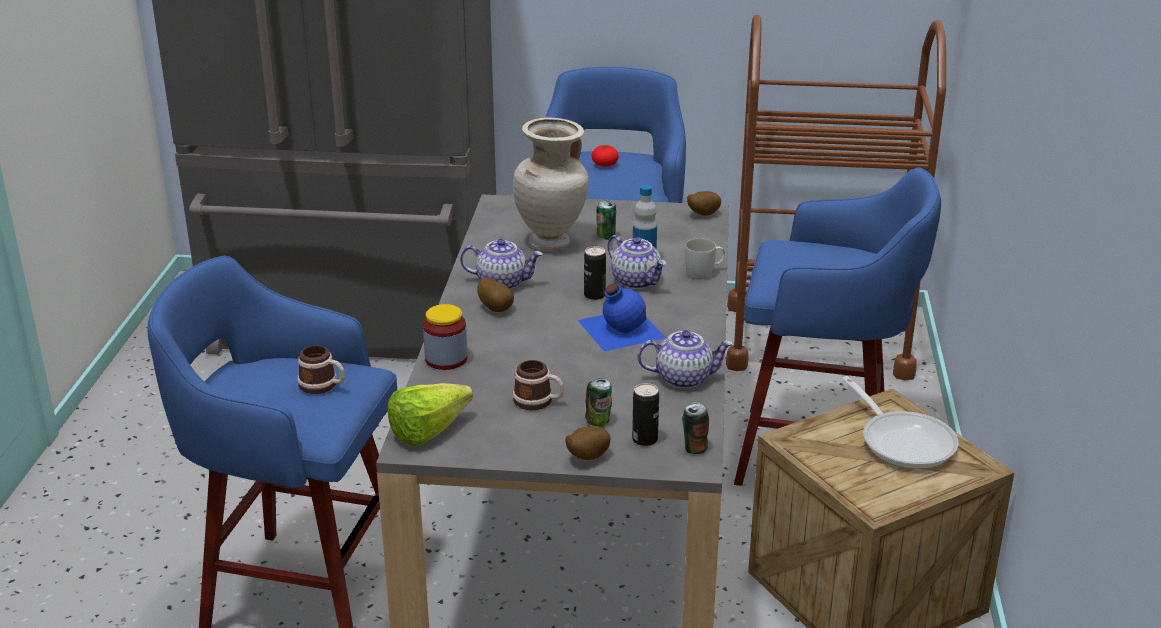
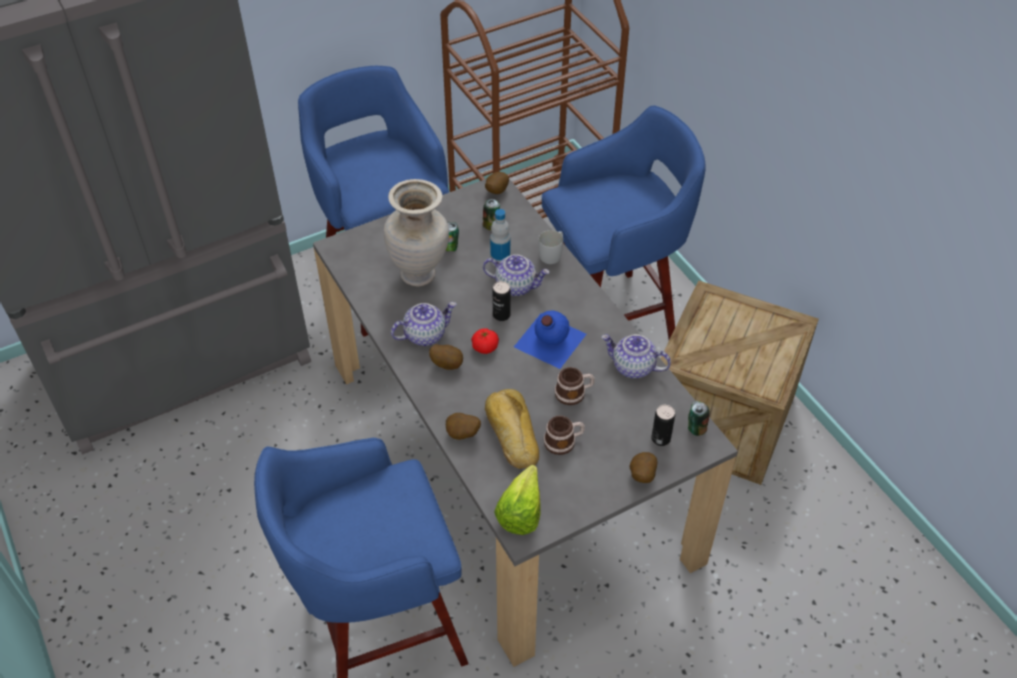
camera: 35 degrees left, 20 degrees up
(323, 386) = (393, 507): mug -> mug (574, 393)
(446, 359) = (462, 435): jar -> potato
(494, 376) = (511, 433): none -> bread
(599, 421) = (618, 438): can -> can (492, 225)
(605, 165) = (367, 162): tomato -> tomato (485, 347)
(684, 378) = (632, 367): teapot -> teapot turned 120 degrees counterclockwise
(903, 441) = (741, 325): frying pan -> none

